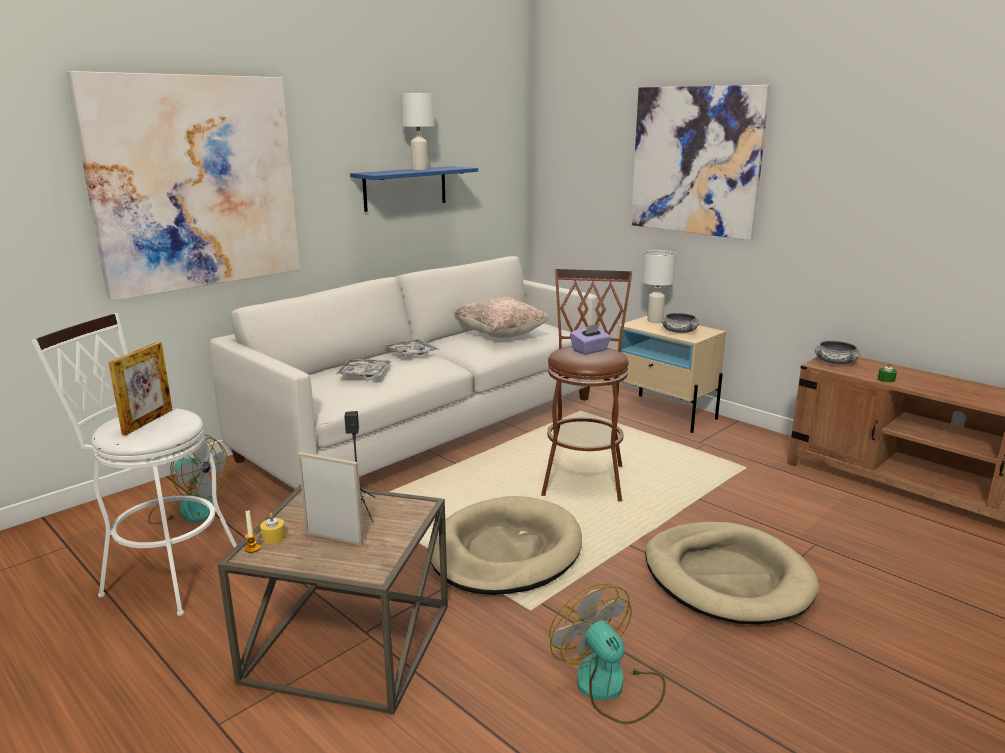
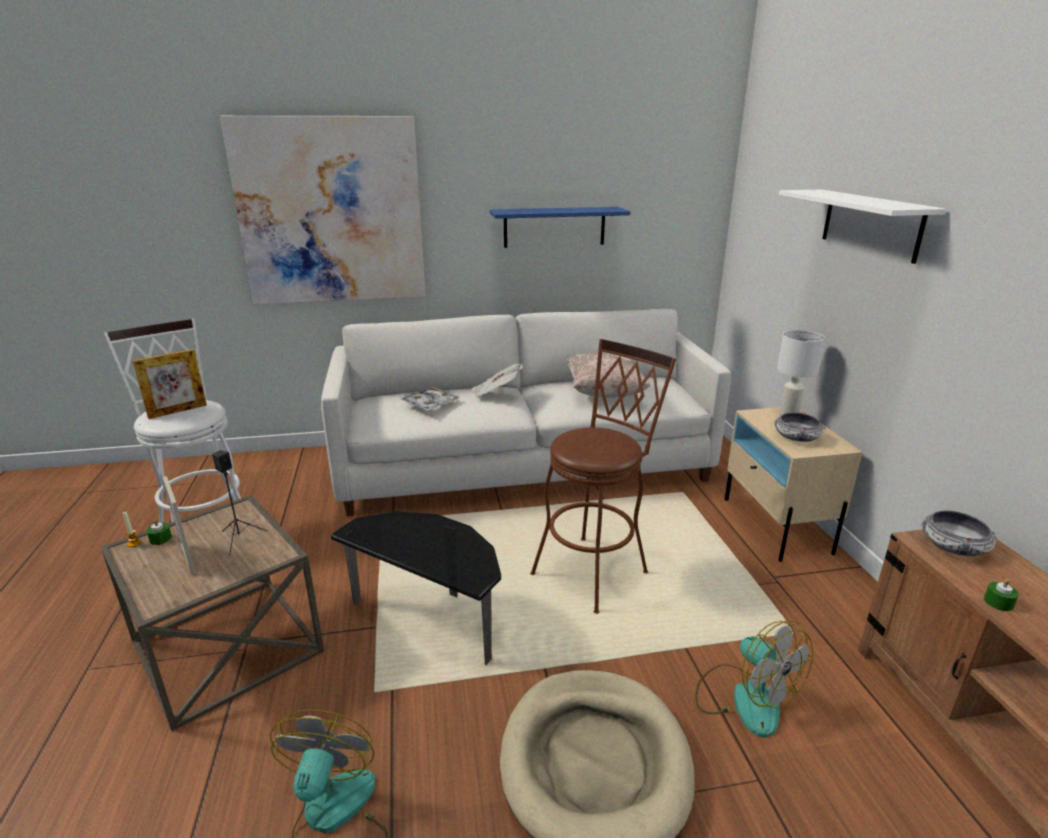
camera: 35 degrees right, 5 degrees up
(189, 508) = (283, 479): fan -> fan (745, 698)
(273, 537) = (160, 539): yellow candle -> green candle
(411, 353) = (495, 393): tray -> newspaper
(419, 169) = (564, 209): white table lamp -> none
(505, 551) = (430, 619): beige dog bed -> side table
(590, 350) = (601, 439): purple tissue box -> none
(695, 161) = (870, 224): picture -> white shelf

